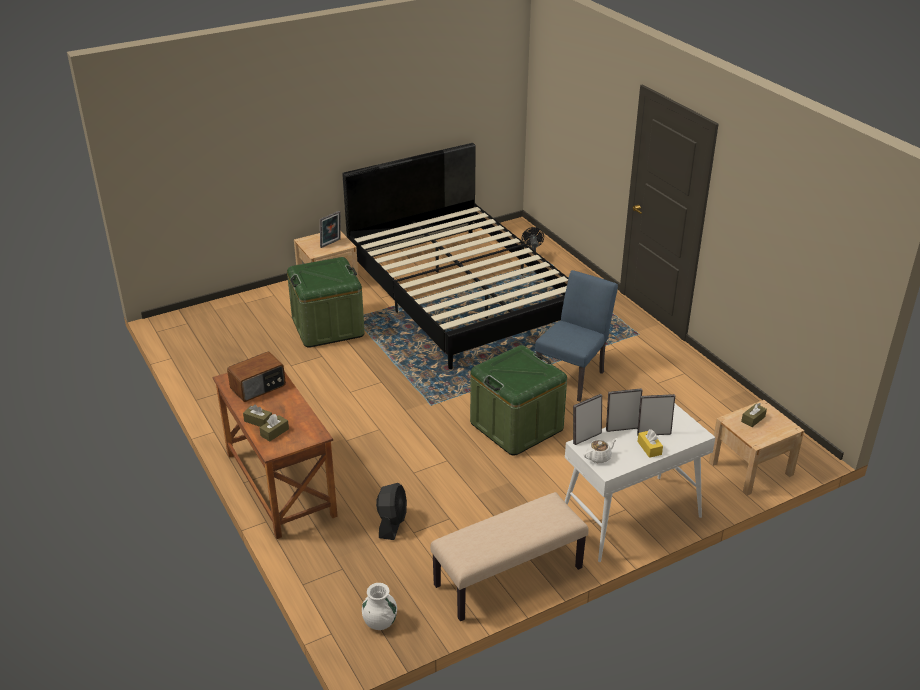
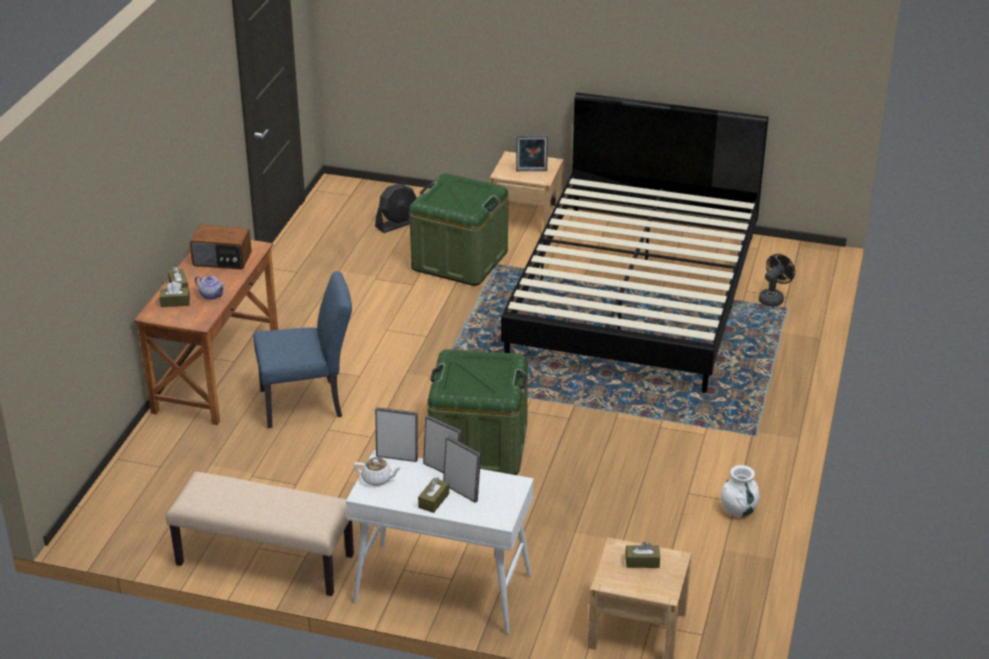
camera: 45 degrees right, 0 degrees up
(293, 413) = (212, 295): none -> teapot
(380, 621) = (124, 523): white vase -> white vase (738, 510)
(392, 523) = (248, 457): black fan -> black fan (398, 224)
(573, 376) = (611, 435): blue chair -> blue chair (308, 403)
(649, 448) = (433, 500): yellow tissue box -> brown tissue box

